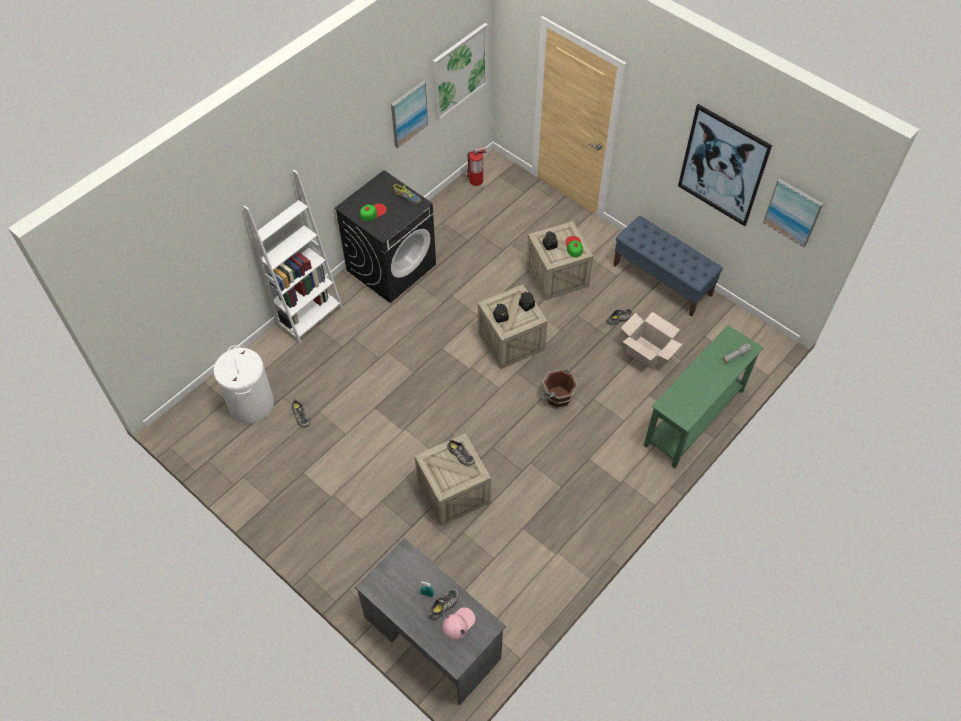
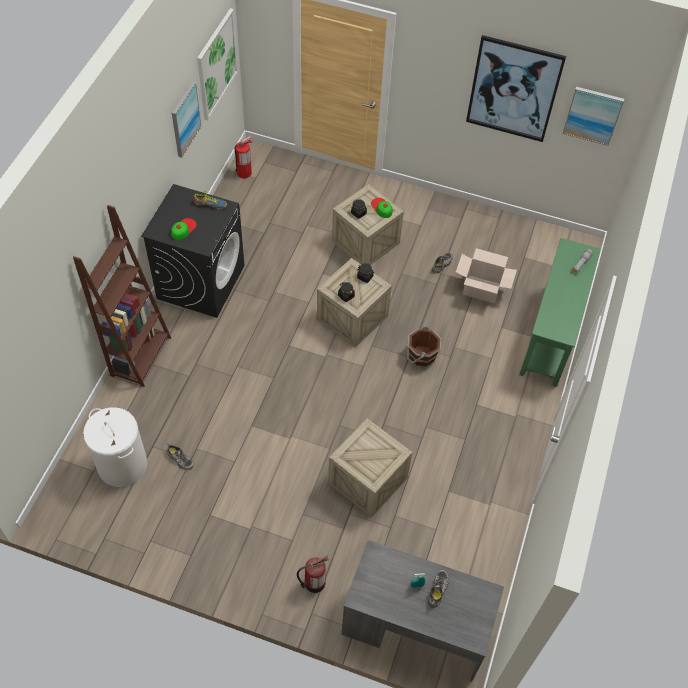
camera: 25 degrees left, 0 degrees up
(309, 316) = (140, 356): white bookcase -> brown bookcase
(362, 564) = (313, 583): none -> fire extinguisher
(458, 624) = (460, 602): pink cap -> none
(460, 455) = (372, 441): shoe -> none
(662, 280) = (463, 217): blue bench -> none

